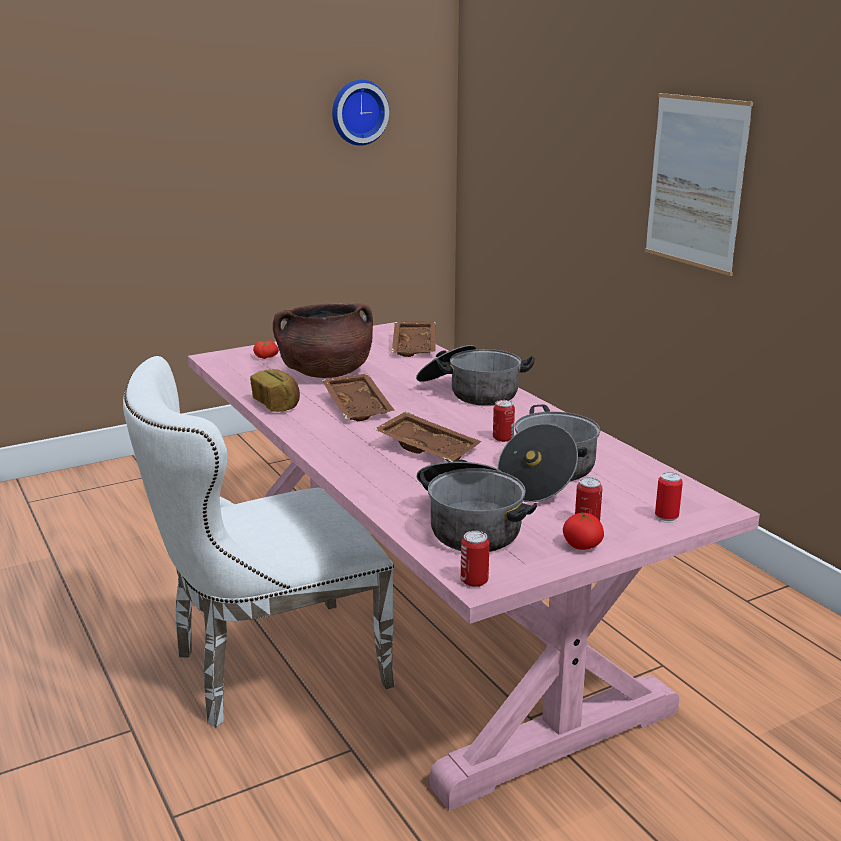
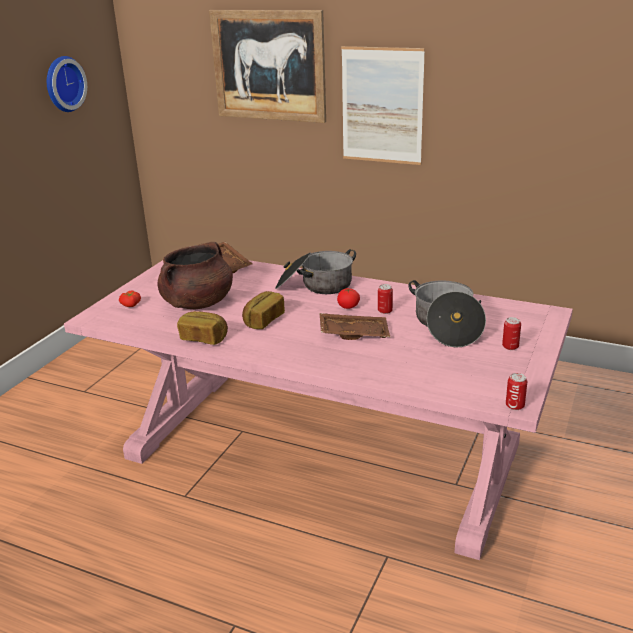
camera: 35 degrees left, 5 degrees up
(266, 668) = (272, 535): white chair -> none
(359, 407) = (263, 320): brown tray -> bread
(470, 524) = (457, 372): cooking pot -> none
(582, 546) = (529, 361): tomato -> tomato (348, 306)
(584, 114) = (268, 65): none -> picture
(666, 517) = (539, 328): can -> none

